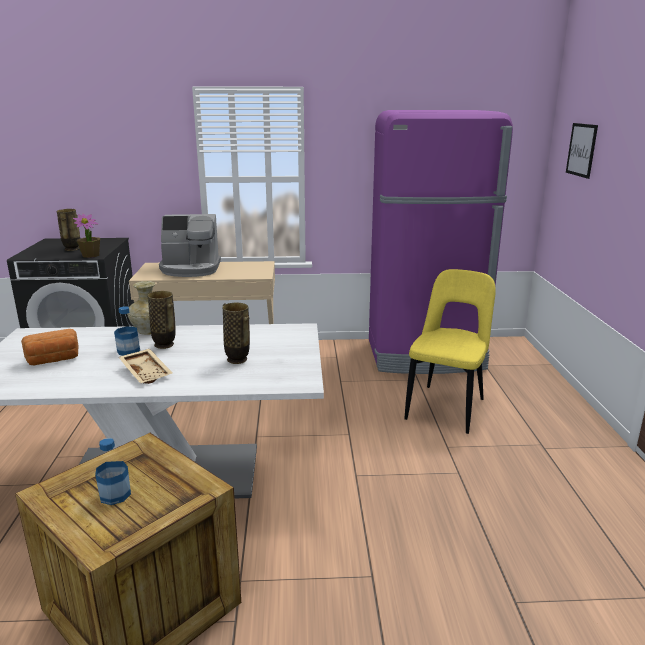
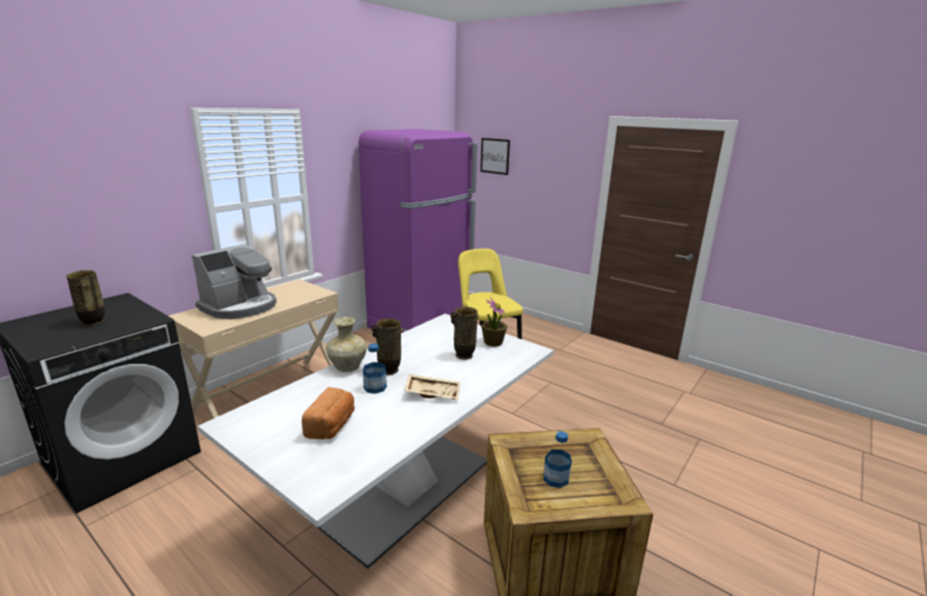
camera: 50 degrees left, 0 degrees up
(91, 255) = (146, 321): potted plant -> potted plant (493, 342)

